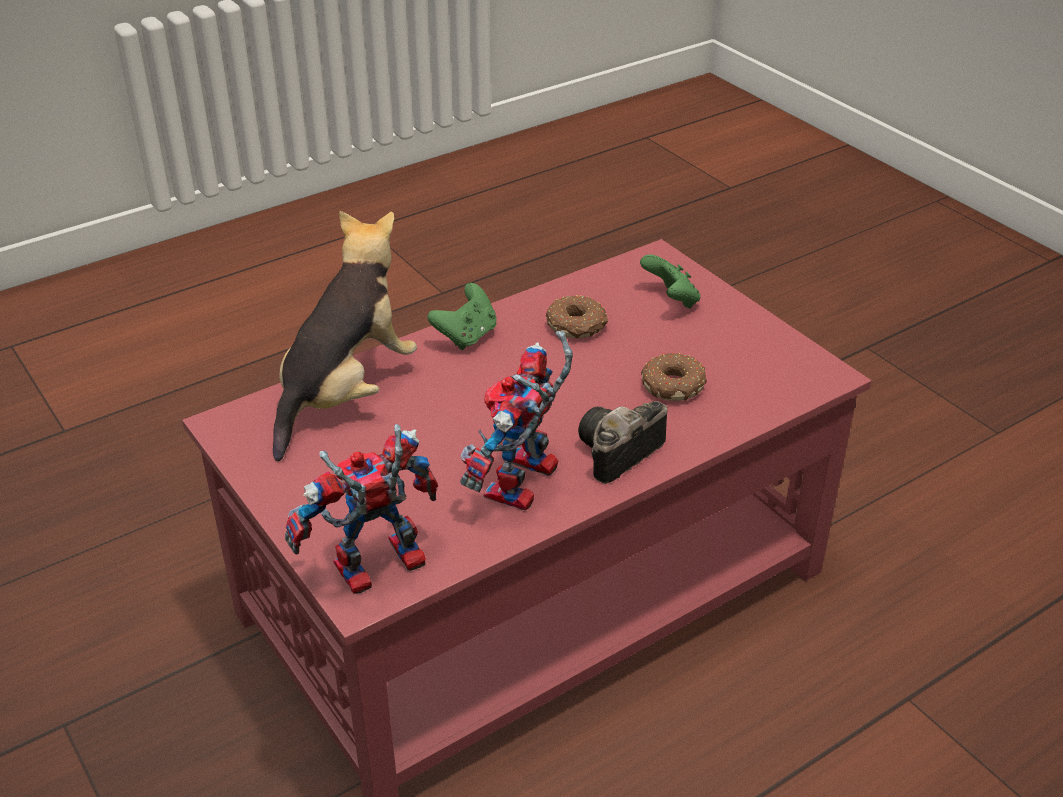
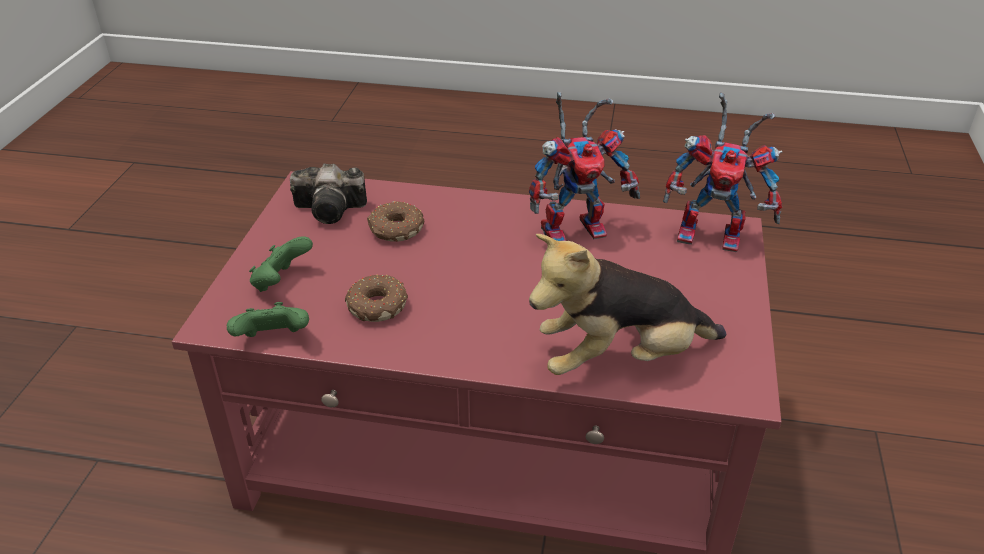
camera: 135 degrees left, 0 degrees up
(466, 336) = (467, 350): green game controller -> green game controller (273, 340)
(616, 455) = (497, 214): camera -> camera (333, 209)

